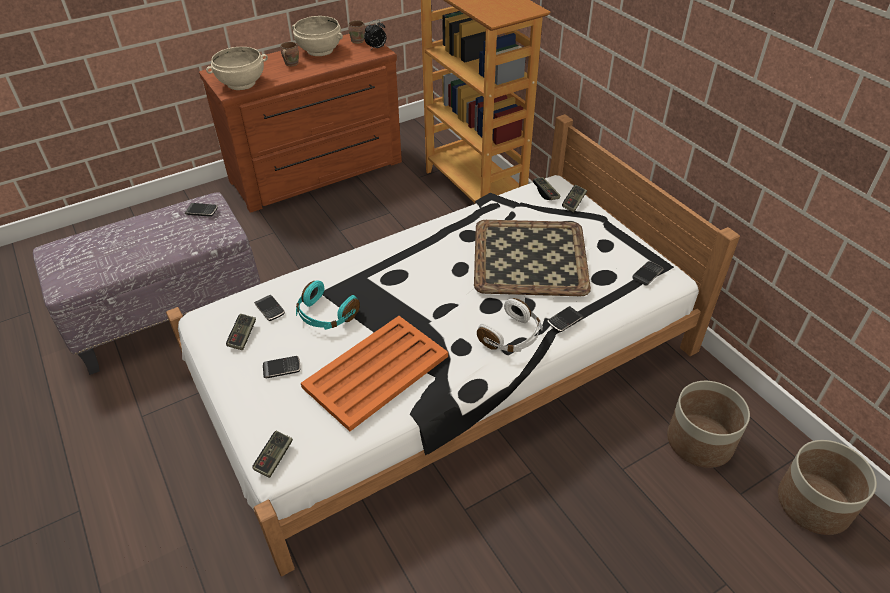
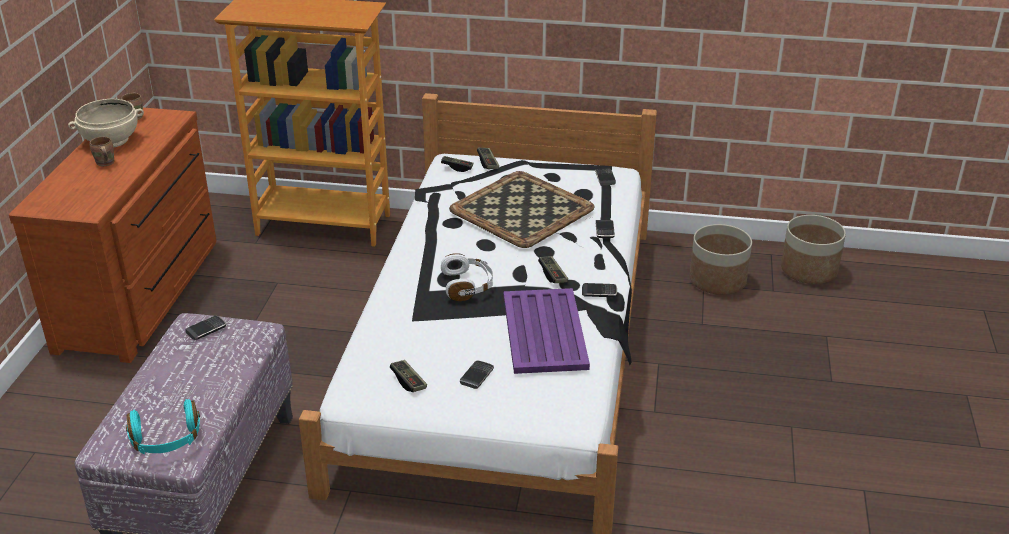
camera: 50 degrees left, 10 degrees down
(241, 84) = (88, 200): beige bowl -> none
(270, 309) = (395, 354): phone -> phone (599, 292)
(274, 458) = (569, 418): game controller -> game controller (553, 275)
(325, 315) = (445, 329): turquoise headphones -> turquoise headphones (166, 440)
(376, 48) = (167, 115): alarm clock -> none
(377, 371) = (544, 331): orange tray -> purple tray
(512, 336) = (590, 258): white headphones -> white headphones (468, 285)

